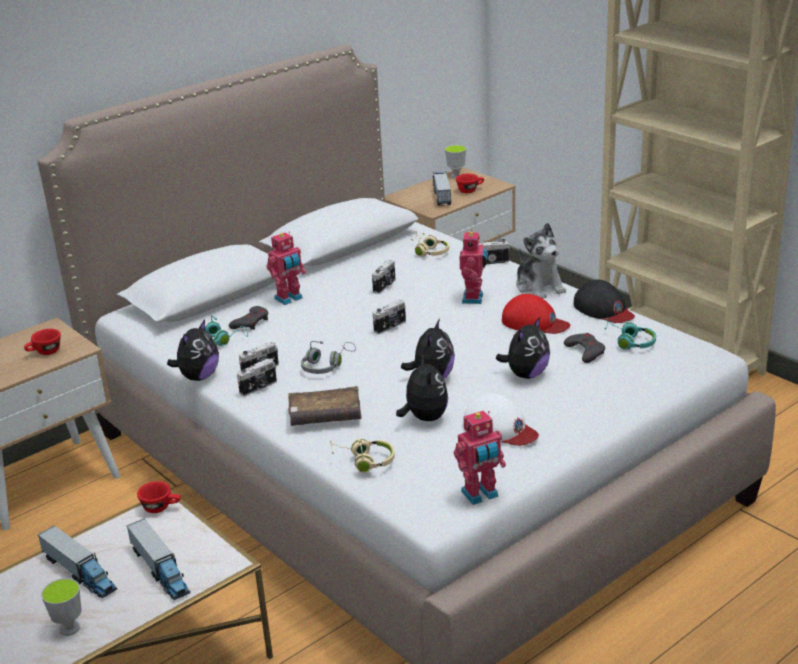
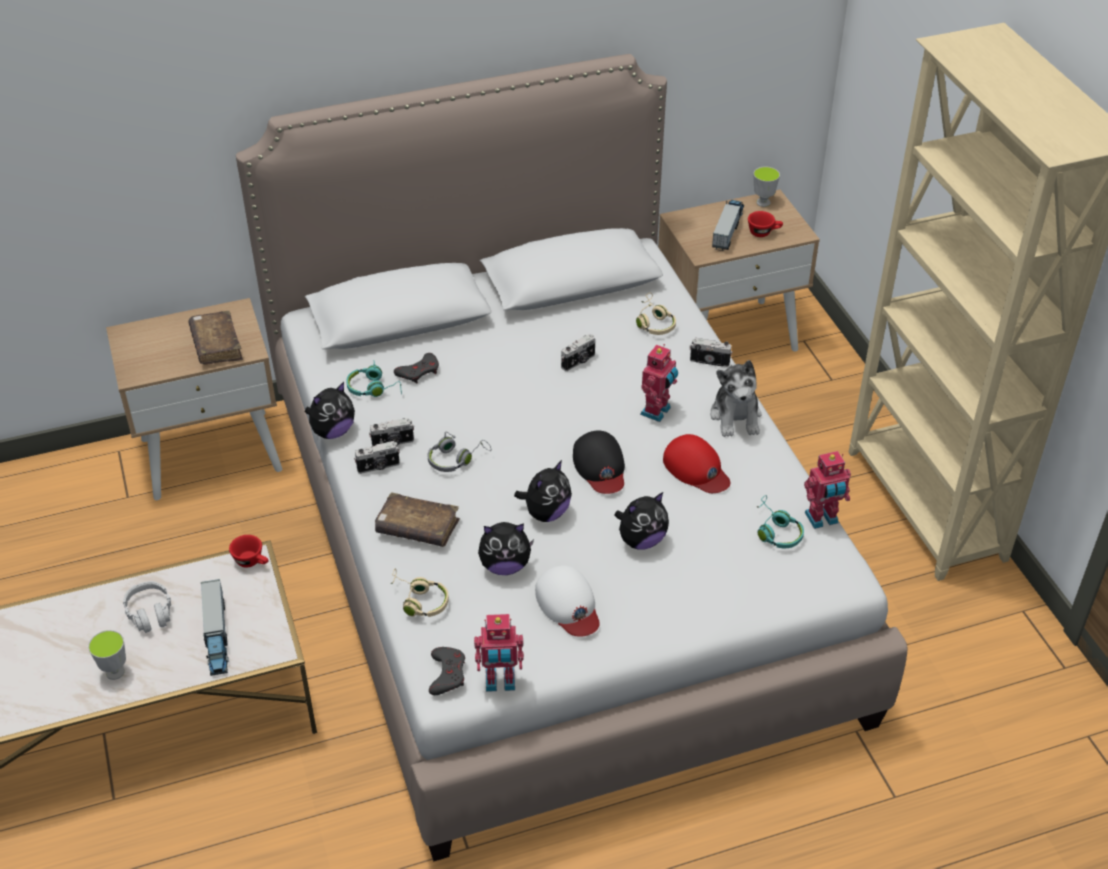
camera: 20 degrees right, 15 degrees up
(45, 352) = (216, 345): red cup -> brown book
(80, 573) = (150, 613): toy truck -> grey headphones
(289, 299) = (474, 349): toy robot -> toy robot (822, 519)
(391, 327) = (548, 425): camera -> none
(424, 418) = (505, 565): plush toy -> plush toy turned 75 degrees clockwise
(585, 351) = (722, 529): grey game controller -> grey game controller (447, 674)
(603, 309) = (781, 474): black cap -> black cap (600, 466)

